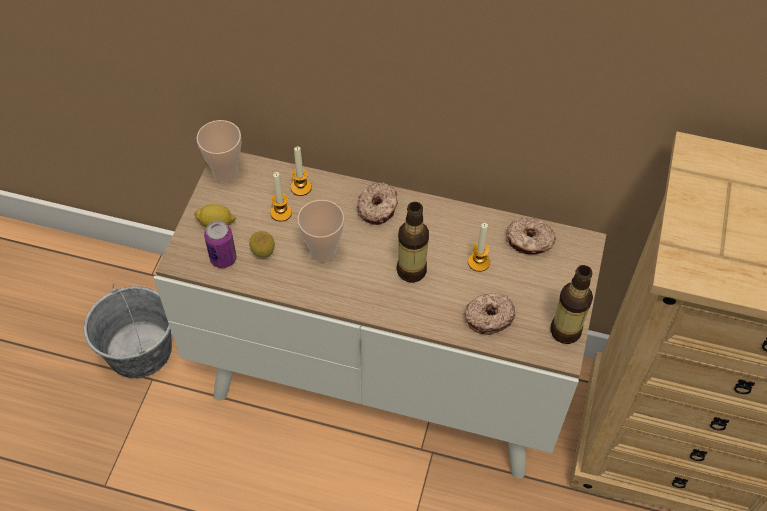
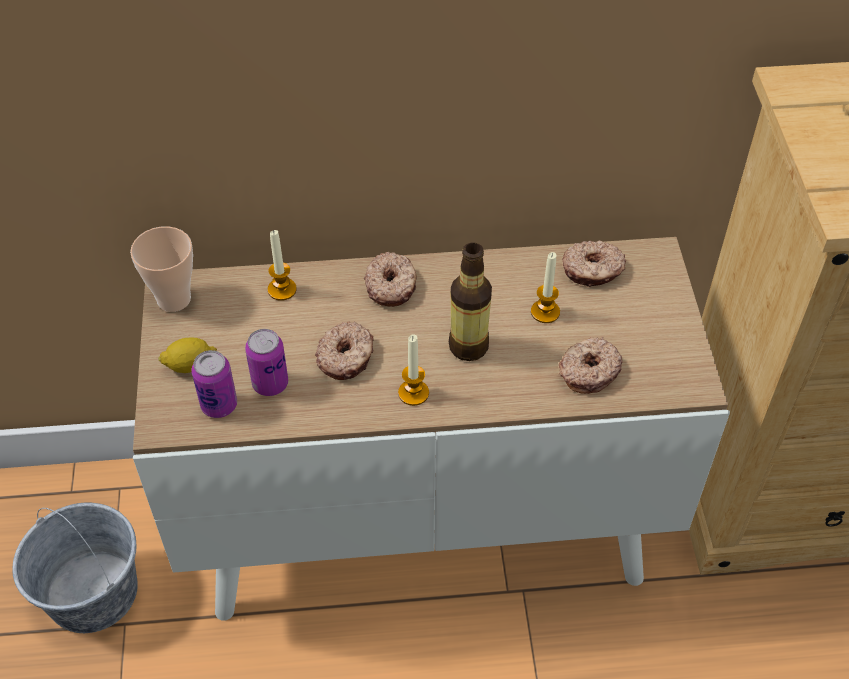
camera: 20 degrees left, 5 degrees down
(263, 254) = (270, 383): lemon -> can
(281, 212) = (270, 327): candle -> candle (413, 393)
(323, 251) = (346, 357): cup -> donut
(565, 331) = (686, 359): bottle -> none

